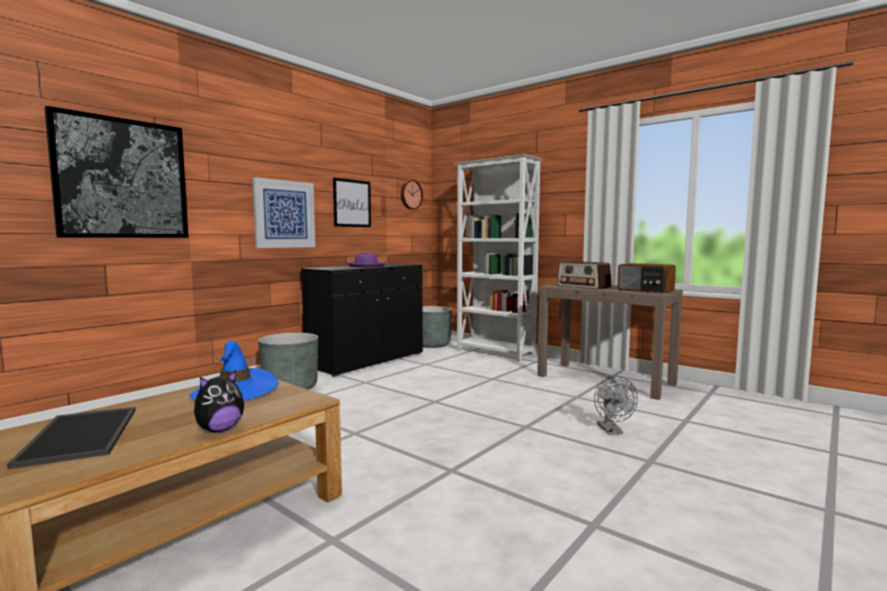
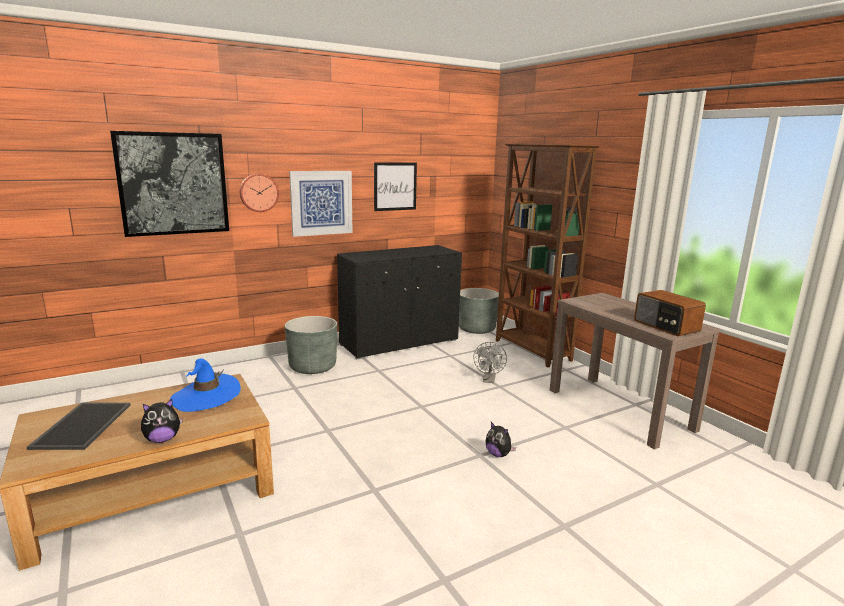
camera: 20 degrees right, 10 degrees up
(366, 266) = (401, 253): purple hat -> none
(410, 194) = (466, 171): wall clock -> wall clock (258, 192)
(495, 353) = (532, 351): white bookcase -> brown bookcase
(541, 423) = (498, 454): none -> plush toy
(583, 286) = (607, 307): radio -> none
(612, 431) = (560, 480): grey fan -> grey fan (489, 380)

